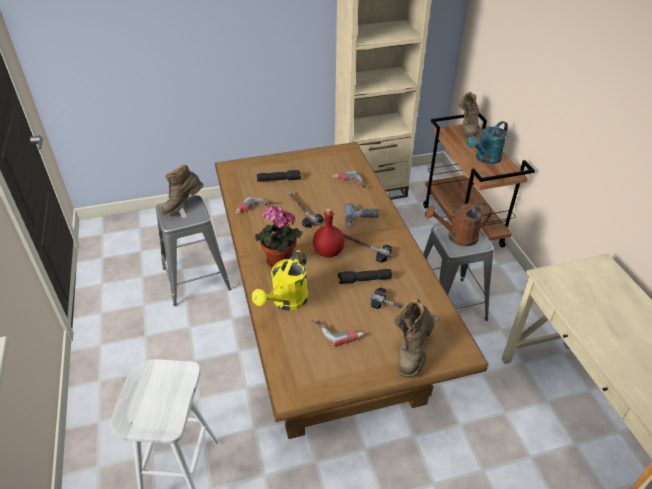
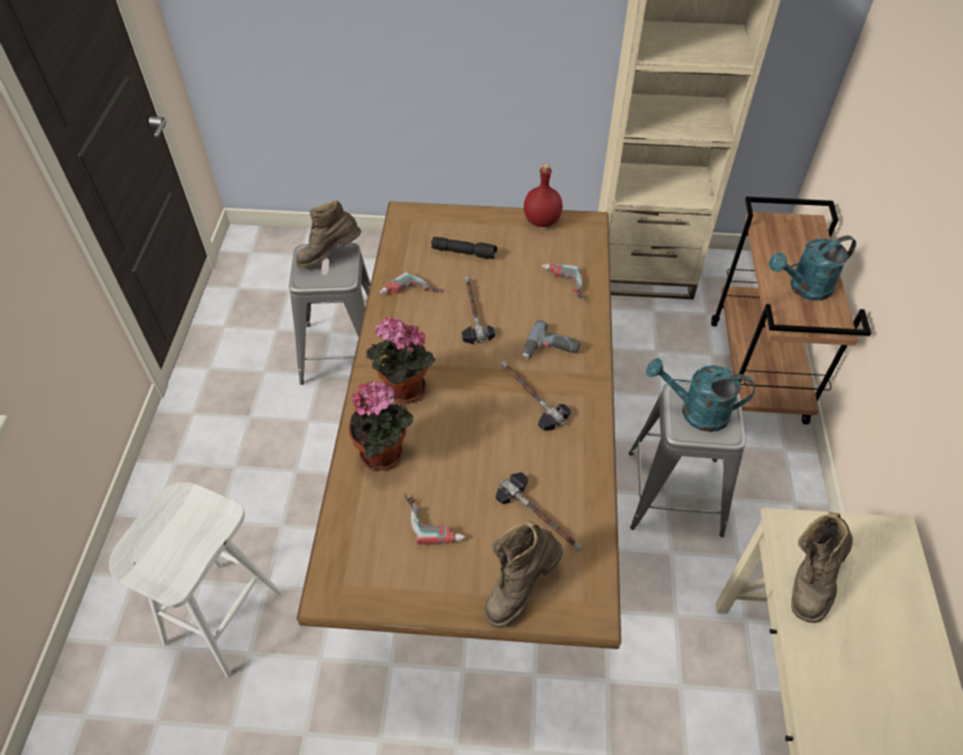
camera: 20 degrees right, 10 degrees up
(286, 302) = (385, 455): yellow watering can -> potted plant
(328, 252) = (478, 391): red bottle -> red bottle (541, 220)
(364, 280) = (507, 452): black flashlight -> none
(457, 237) = (695, 411): brown watering can -> turquoise watering can
(468, 130) = (803, 227): brown boot -> brown boot (811, 579)

